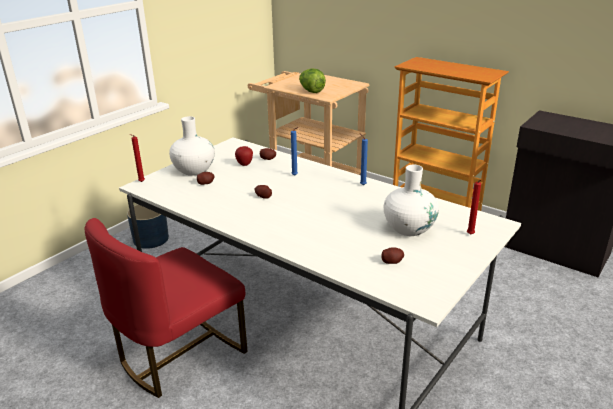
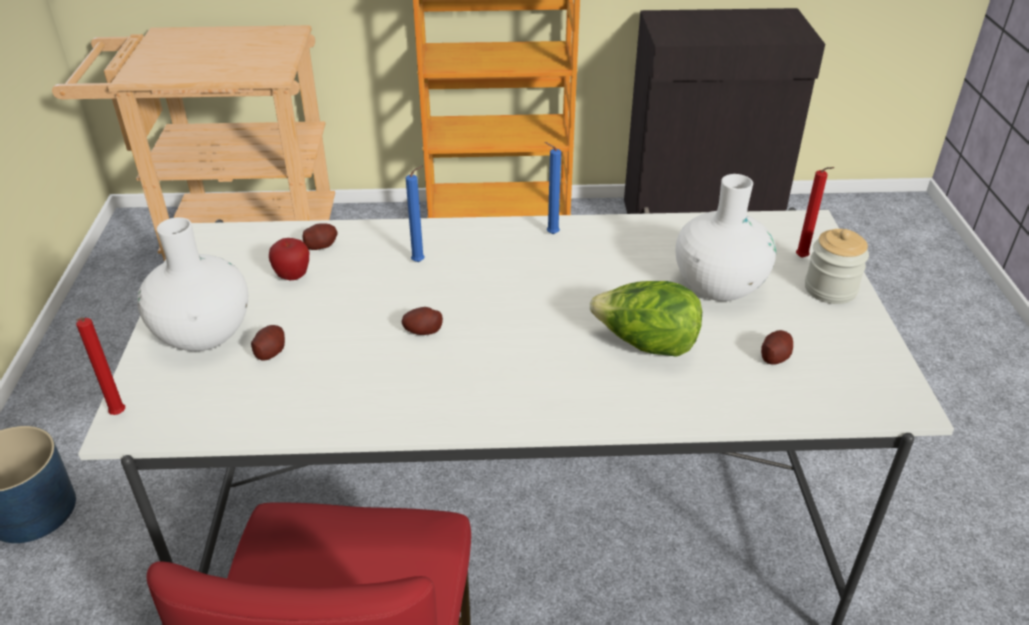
camera: 40 degrees left, 10 degrees up
(311, 91) = (225, 70): lettuce -> lettuce (646, 345)
(464, 251) = (830, 289): none -> jar

